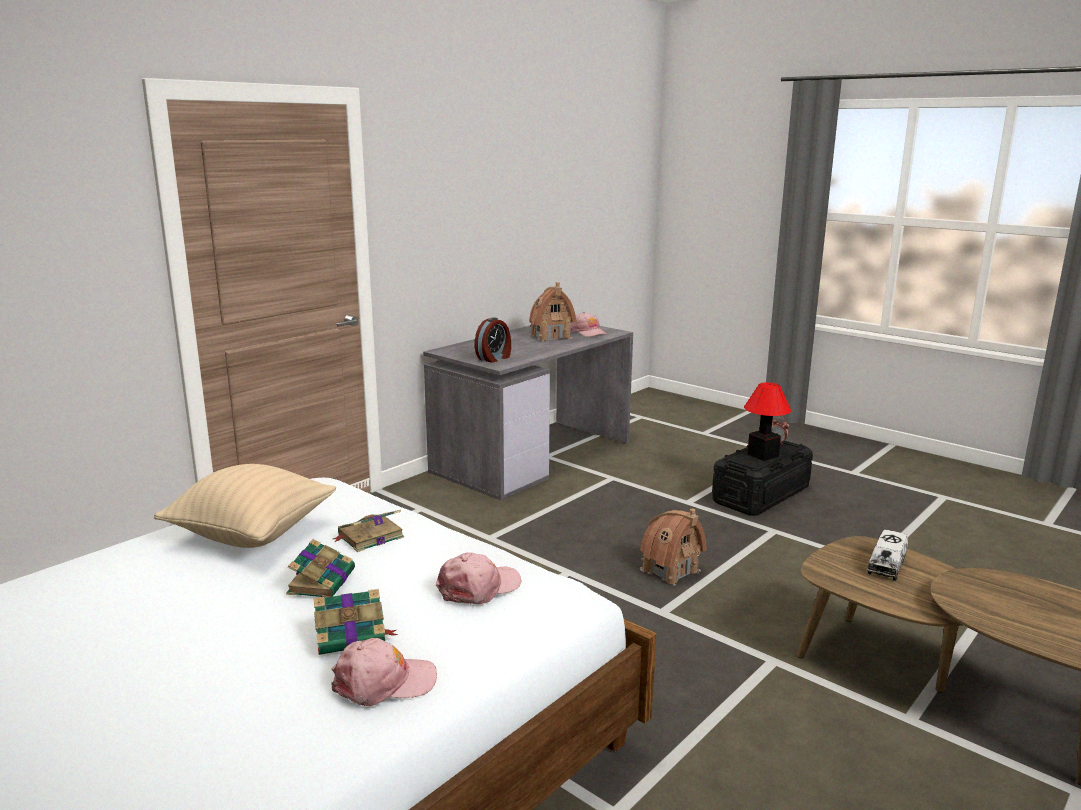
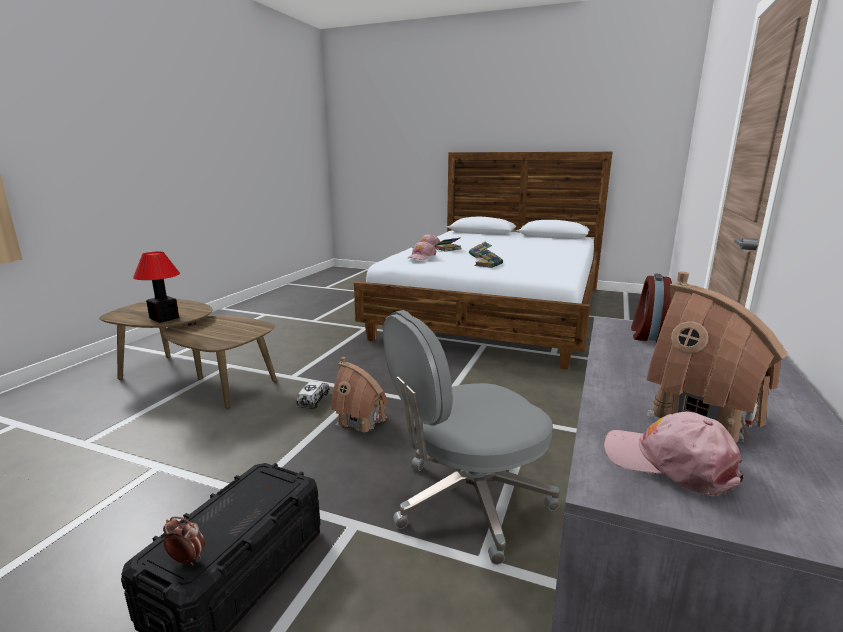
camera: 160 degrees right, 0 degrees up
(252, 534) = (538, 262): beige pillow -> none
(601, 499) = (468, 502): none -> grey office chair
(763, 455) = (234, 510): table lamp -> table lamp (164, 318)
(886, 565) = (215, 334): toy truck -> toy truck (313, 400)

